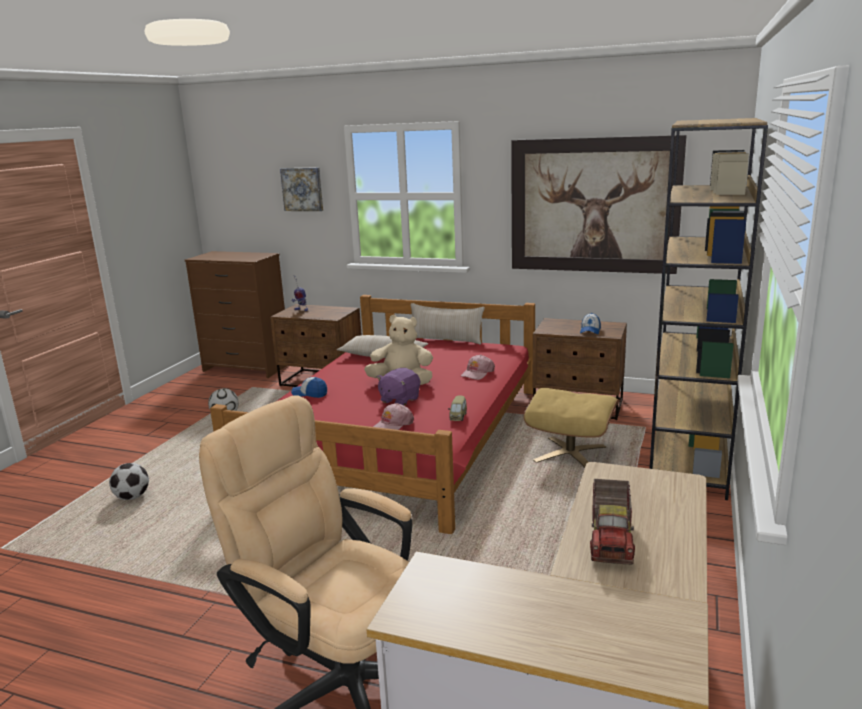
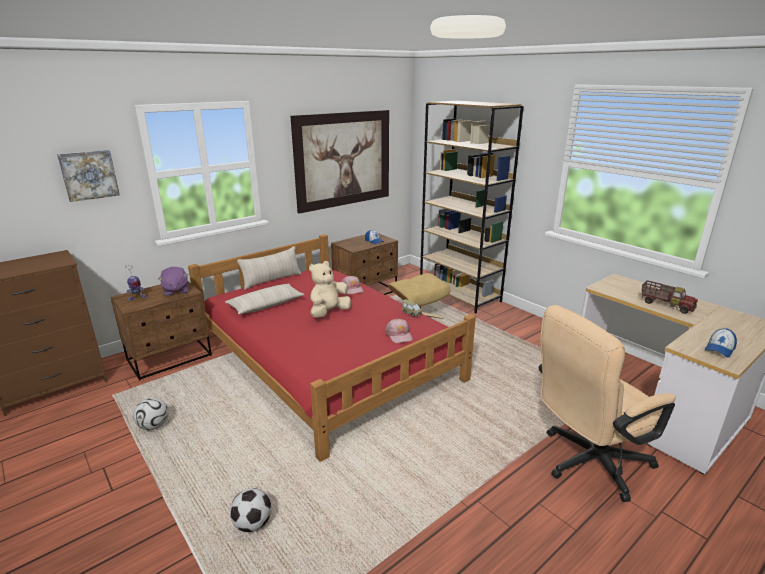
camera: 60 degrees left, 5 degrees up
(310, 394) = (297, 349): cap -> cap (719, 349)
(399, 400) = (360, 322): purple plush toy -> purple plush toy (175, 291)

